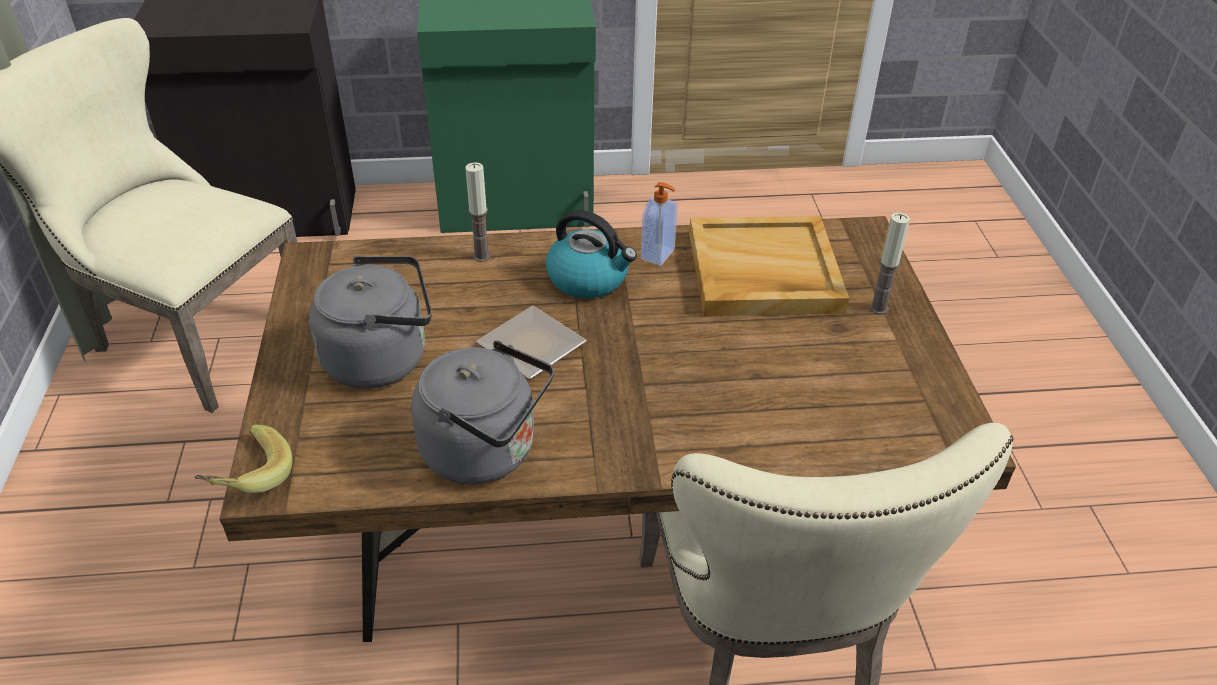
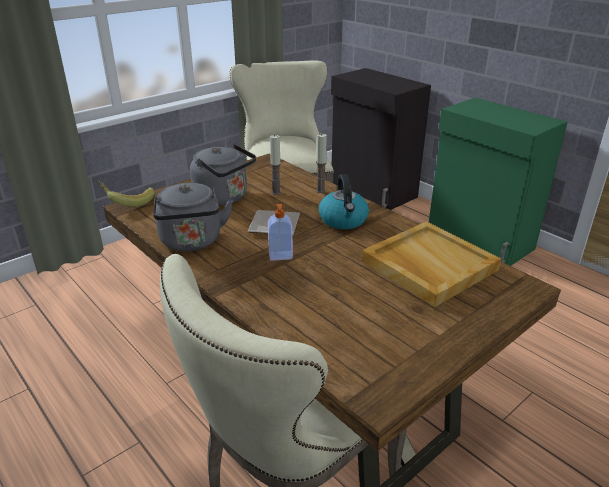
camera: 55 degrees right, 10 degrees down
(658, 255) = (391, 230): soap dispenser -> soap dispenser (280, 256)
(878, 308) = (459, 318): candle -> candle (276, 192)

